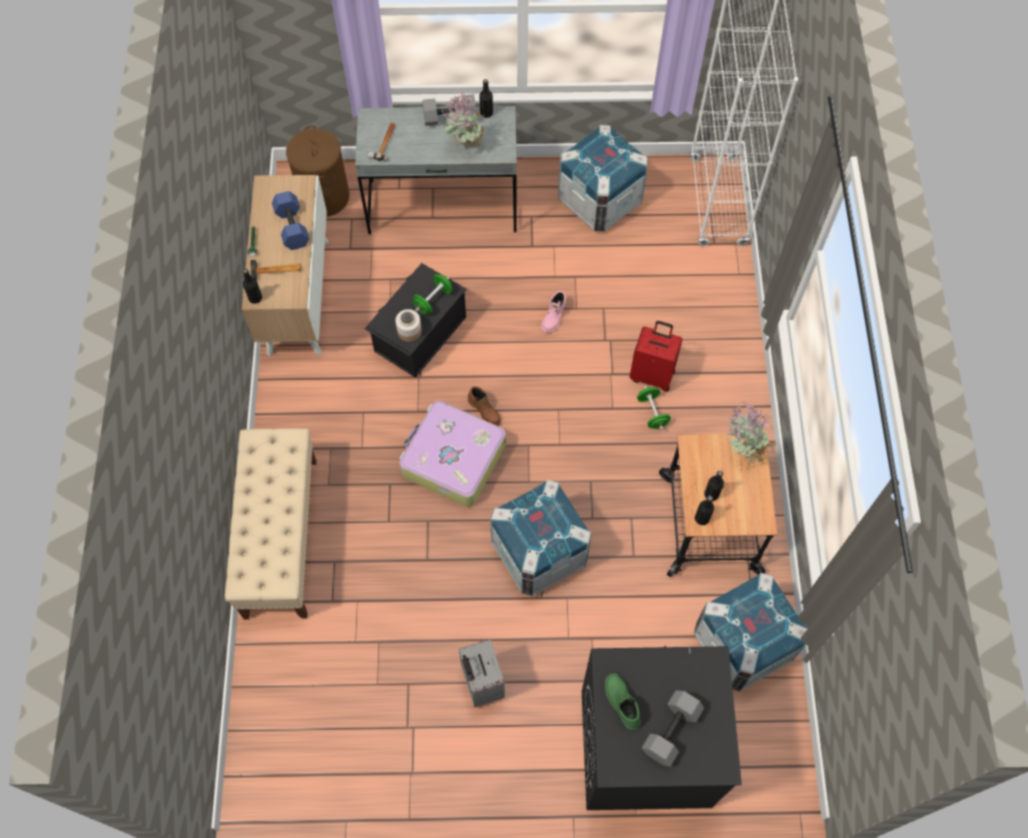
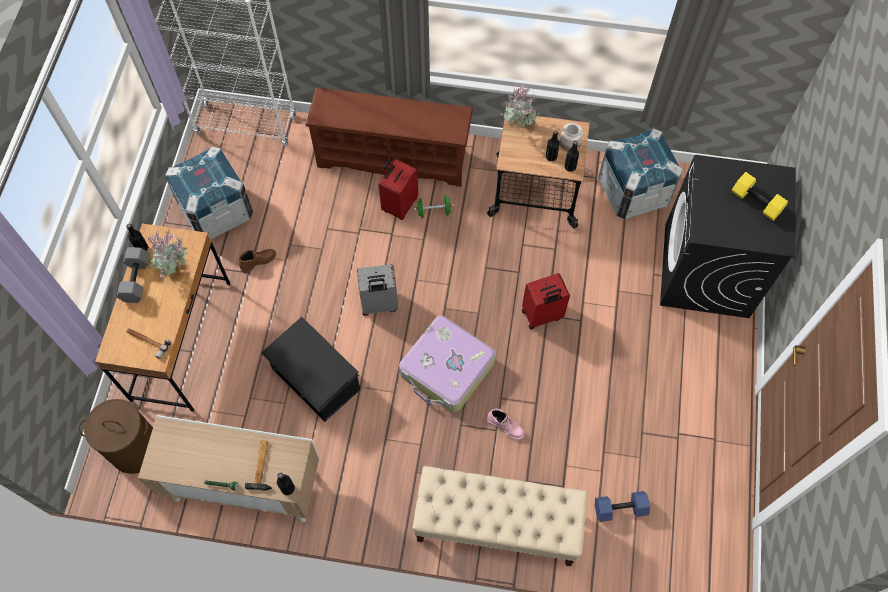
camera: 80 degrees left, 0 degrees up
(291, 227) = (213, 446): blue dumbbell -> blue dumbbell (619, 509)
(409, 331) = (335, 370): jar -> jar (570, 143)
(433, 300) = (306, 345): green dumbbell -> none
(443, 206) = (182, 340): grey desk -> brown desk
(481, 683) = (646, 376): grey suitcase -> grey suitcase (379, 304)
(485, 410) = (405, 337): brown boot -> brown boot (258, 261)
(539, 552) = (542, 316): crate -> red suitcase
(554, 317) = (326, 267): pink boot -> pink boot (505, 426)
(621, 703) = (733, 230): green boot -> none
(671, 732) = (757, 202): grey dumbbell -> yellow dumbbell
(714, 357) = (393, 158): none -> brown shoe rack

